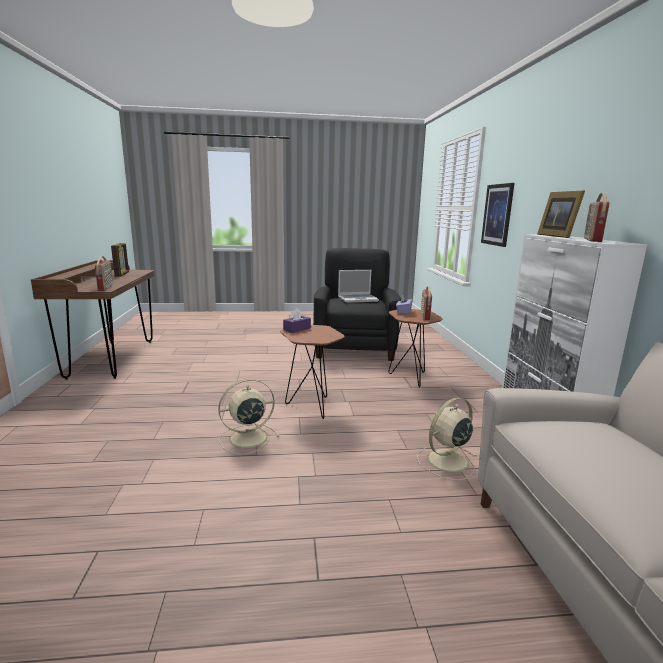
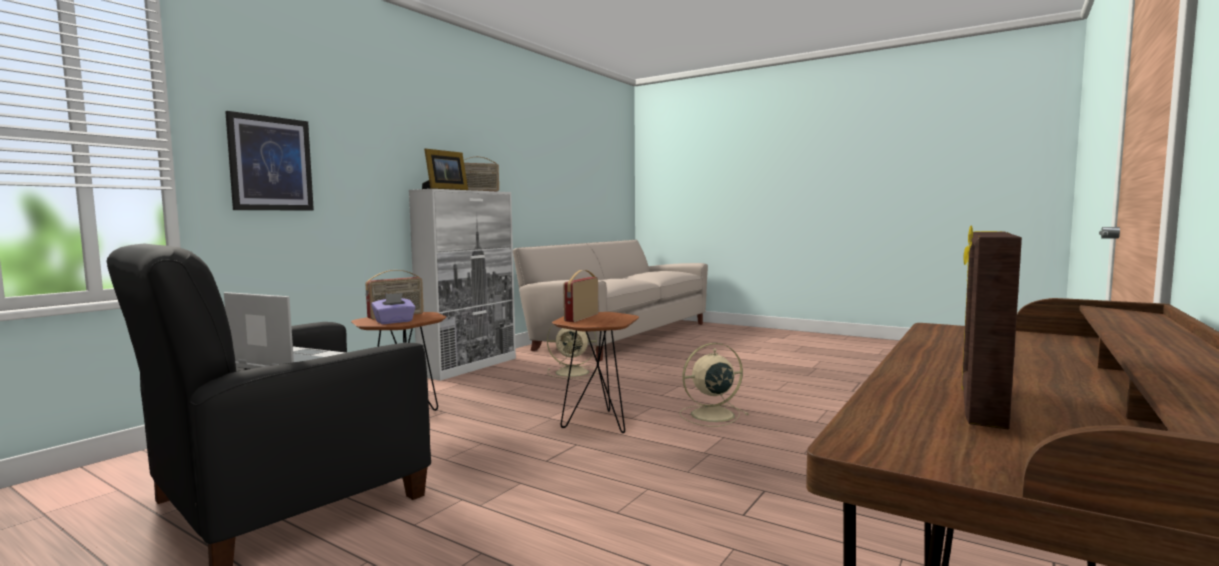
camera: 140 degrees left, 10 degrees down
(106, 287) = (947, 334): radio -> radio (581, 317)
(246, 438) = (710, 415): beige fan -> beige fan turned 150 degrees clockwise
(297, 329) = (602, 323): purple tissue box -> none

